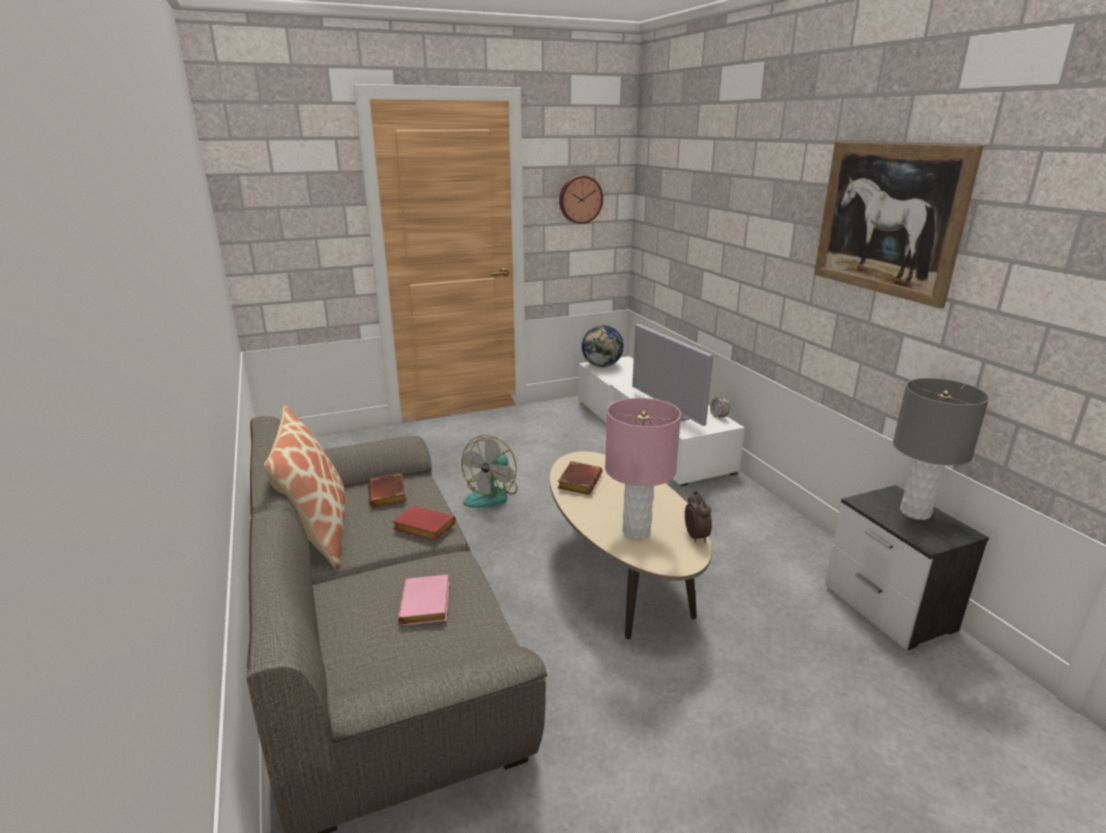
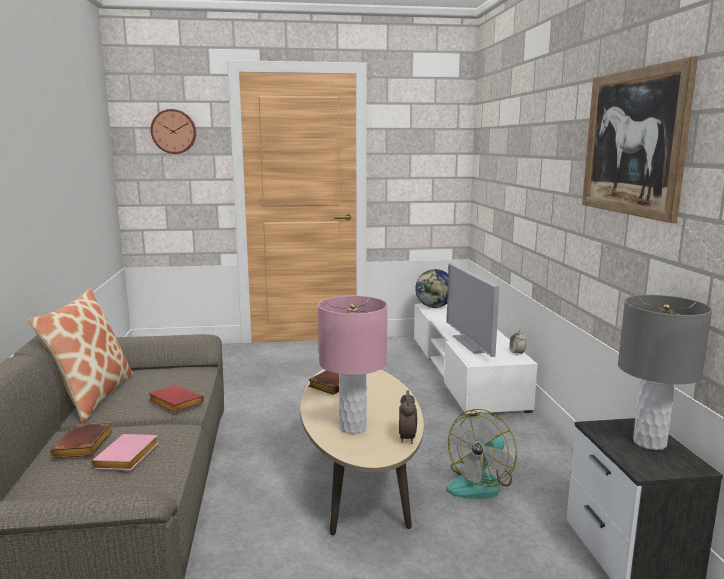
camera: 15 degrees right, 10 degrees down
(389, 495) = (168, 378): brown book -> brown book (84, 446)
(492, 495) = (288, 402): fan -> fan (480, 483)
(580, 199) = (420, 157): wall clock -> wall clock (174, 131)

